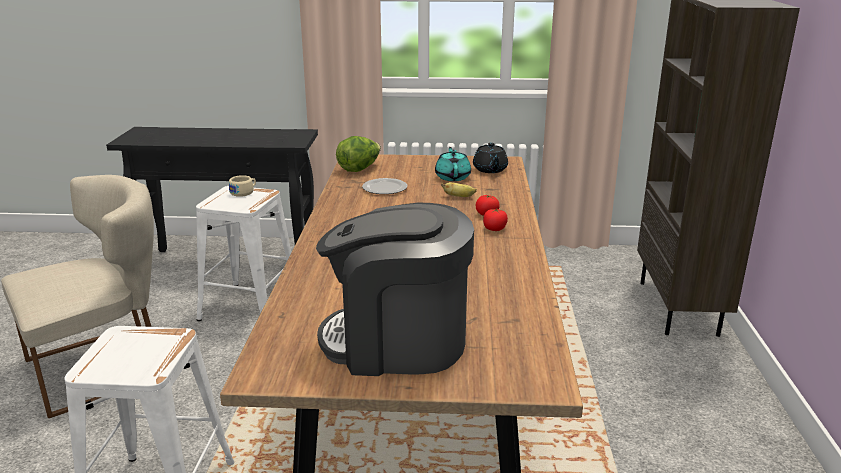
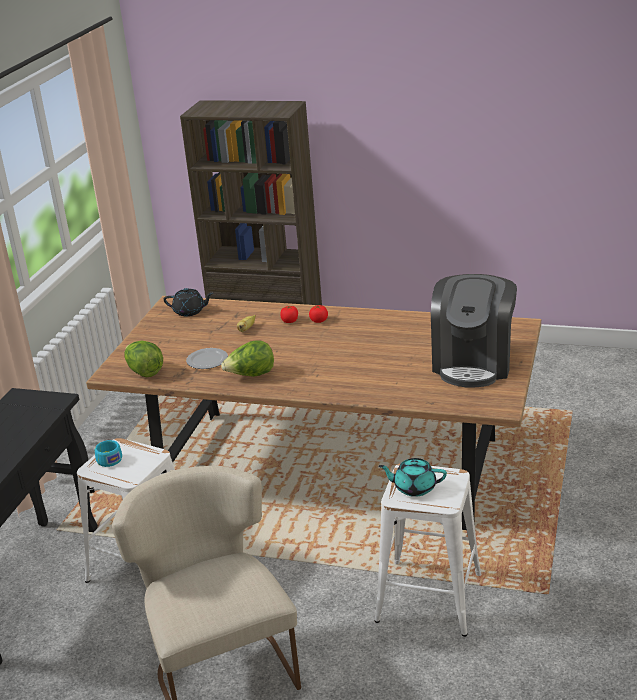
camera: 75 degrees left, 5 degrees up
(244, 192) = (108, 459): beige cup -> turquoise cup
(354, 210) = (251, 375): none -> lettuce
(453, 177) = (197, 328): turquoise teapot -> turquoise teapot (414, 487)

